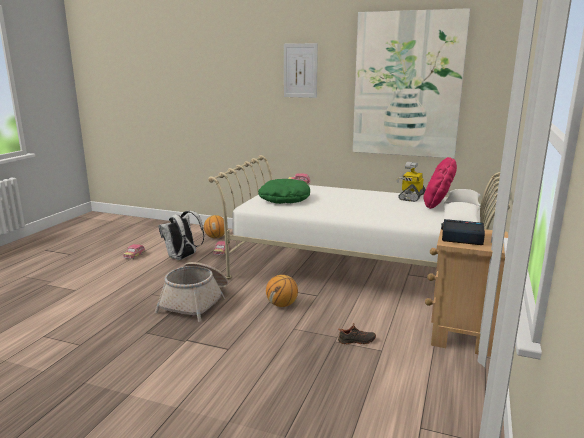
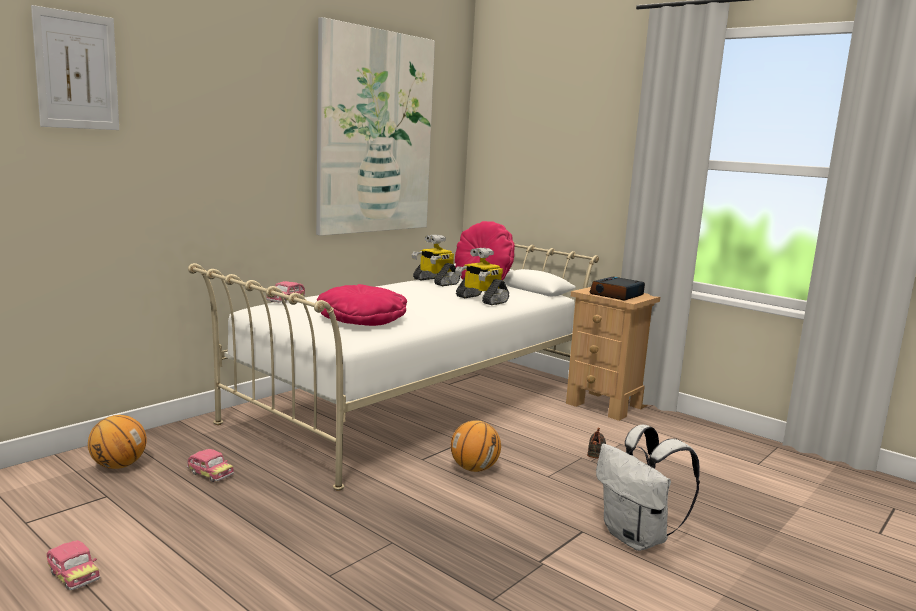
camera: 70 degrees left, 5 degrees down
(182, 257) = (179, 516): white backpack -> white backpack (637, 538)
(196, 302) = (407, 533): basket -> none
(285, 199) = (363, 319): green pillow -> pink pillow
(300, 70) = (234, 101): picture -> picture (77, 71)
(380, 211) = (480, 299): none -> toy robot

